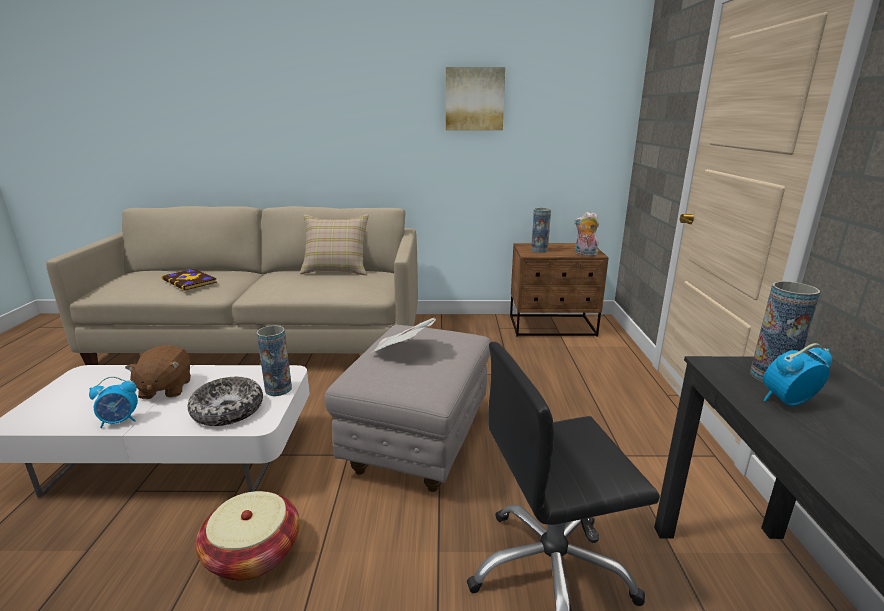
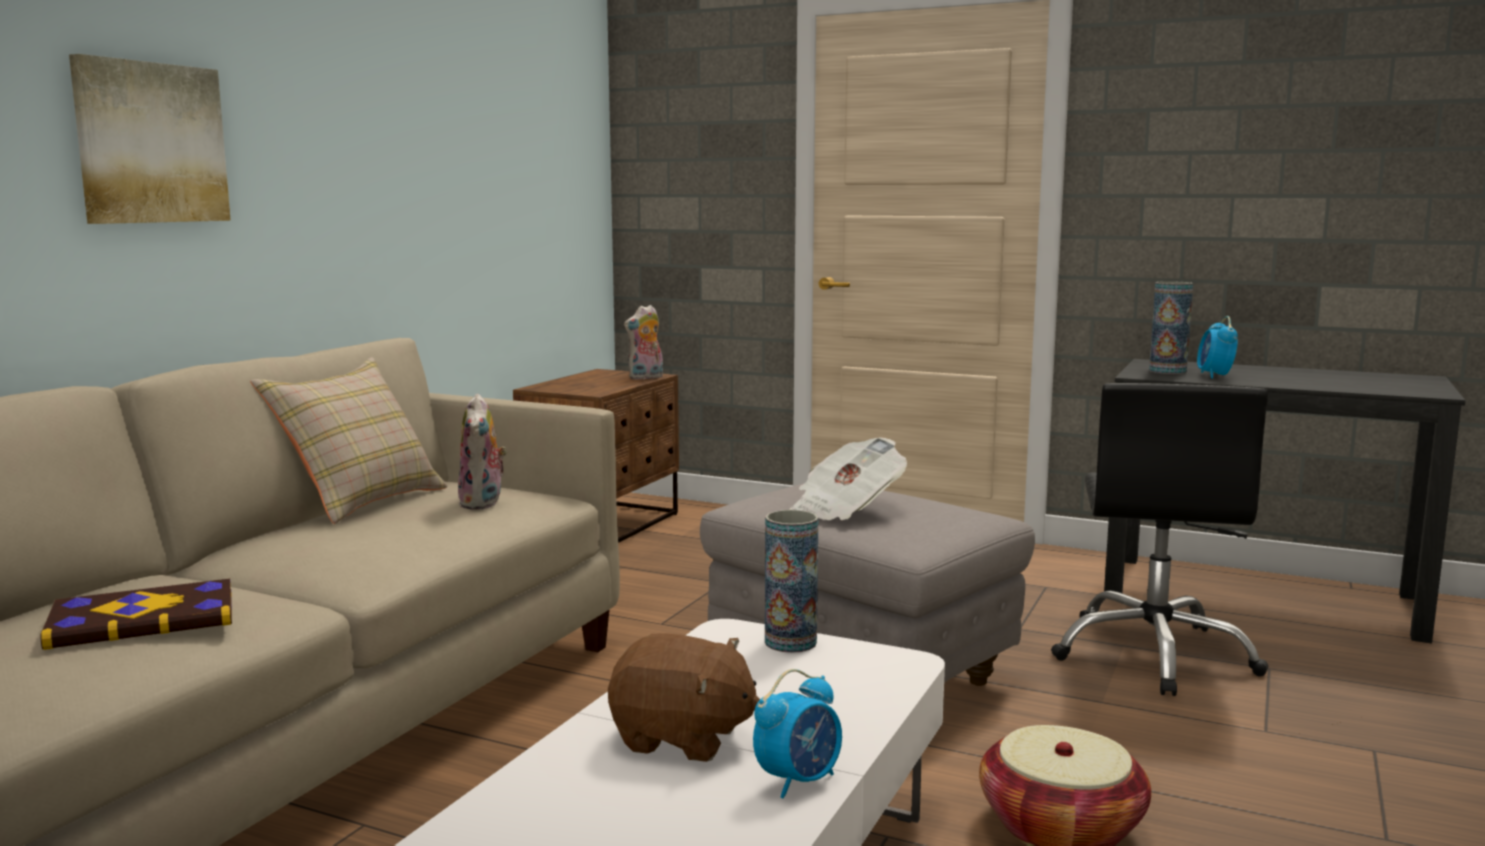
camera: 65 degrees left, 10 degrees down
(120, 421) = (799, 780): alarm clock -> alarm clock turned 45 degrees clockwise
(228, 410) = (837, 683): bowl -> none
(344, 285) = (483, 503): none -> plush toy
(474, 99) = (435, 112): picture -> picture (150, 143)
(539, 250) = (584, 387): vase -> none

